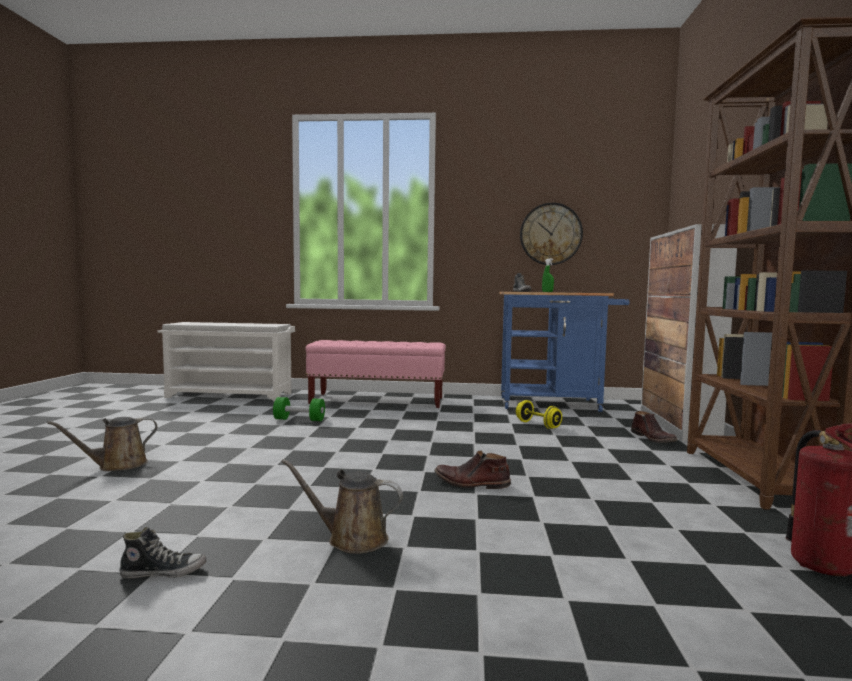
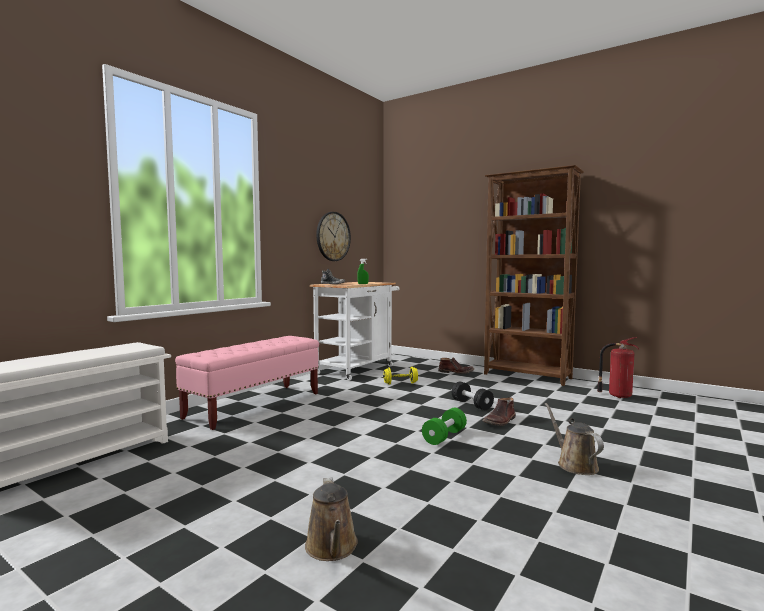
camera: 60 degrees left, 0 degrees up
(164, 572) = (615, 527): shoe -> none
(299, 420) = (272, 442): green dumbbell -> green dumbbell (444, 437)
(352, 538) = (574, 464): brown watering can -> brown watering can turned 120 degrees clockwise
(517, 463) = (472, 404): none -> black dumbbell
(556, 404) = (358, 369): blue cart -> white cart
(677, 426) = (438, 363): cabinet -> none

